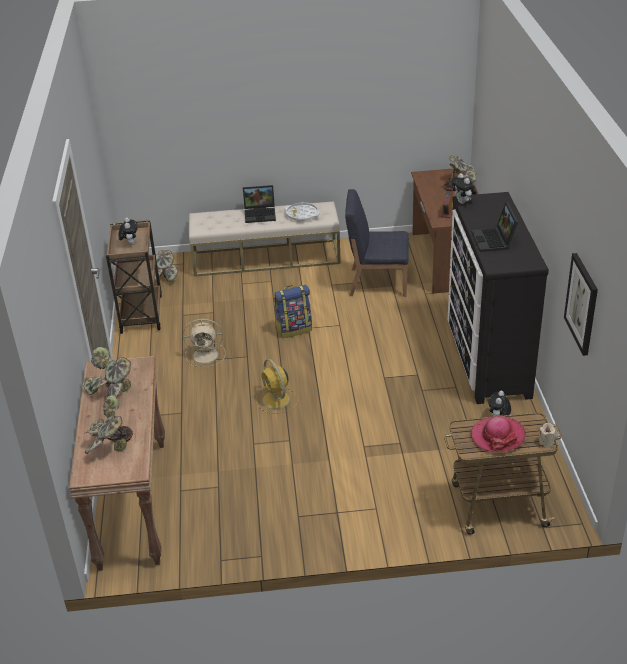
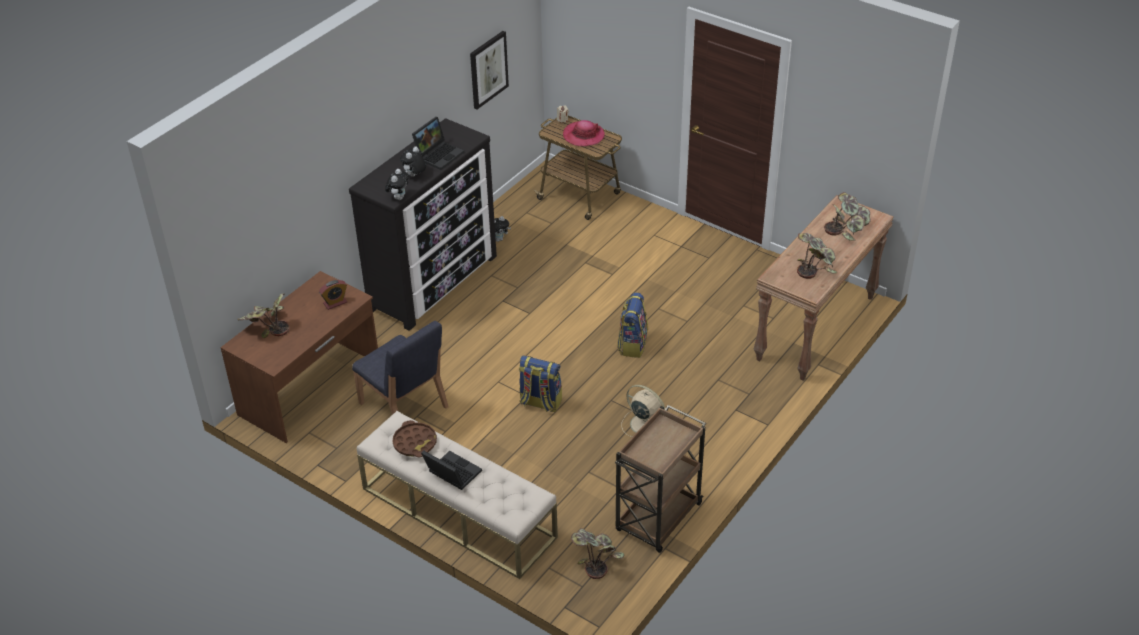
camera: 140 degrees left, 5 degrees up
(130, 243) = (661, 441): plush toy -> plush toy (414, 176)
(276, 400) = (632, 344): yellow fan -> backpack
(302, 215) = (415, 443): white tray -> brown tray

